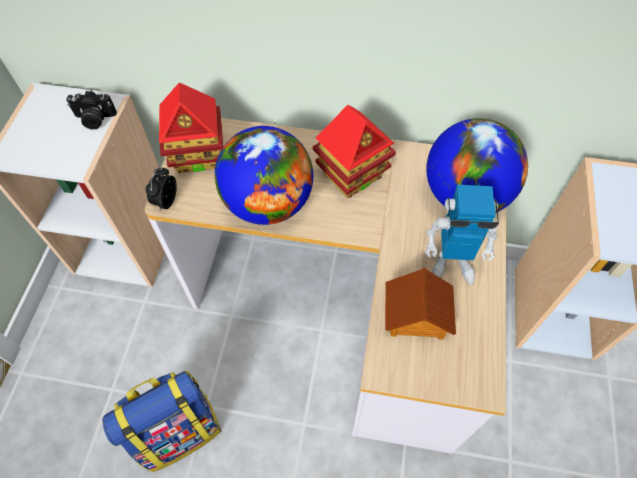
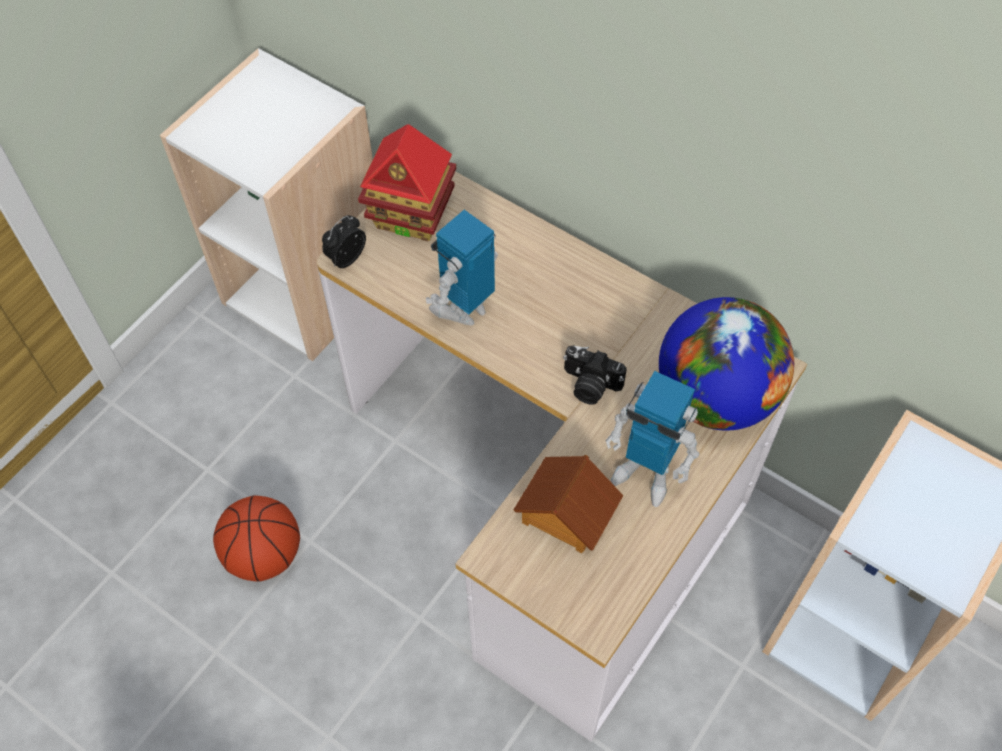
camera: 25 degrees right, 0 degrees up
(94, 119) = (309, 123): camera -> camera (589, 385)
(179, 430) = (264, 555): backpack -> basketball
(268, 203) = (464, 308): globe -> toy robot
(352, 175) = (586, 313): toy house -> none

